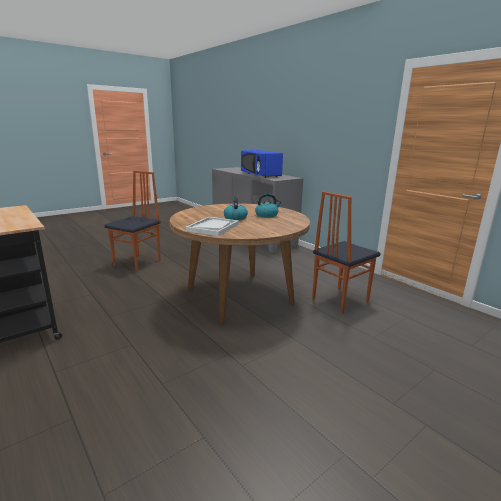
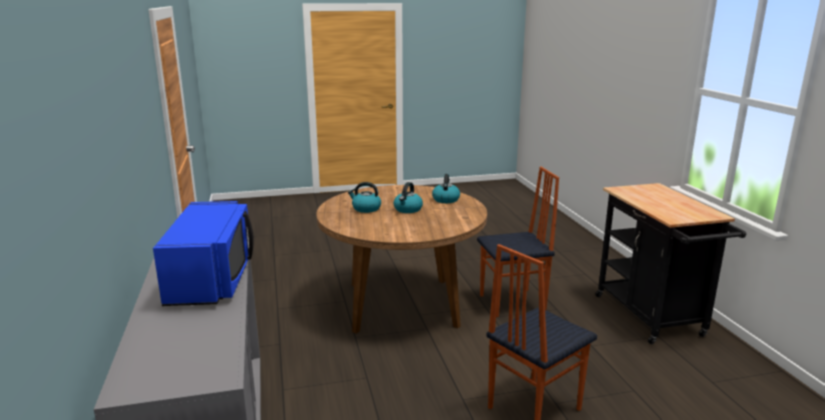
camera: 155 degrees left, 0 degrees up
(213, 227) = (445, 199): white tray -> kettle
(339, 300) = (302, 279): chair -> chair (513, 303)

